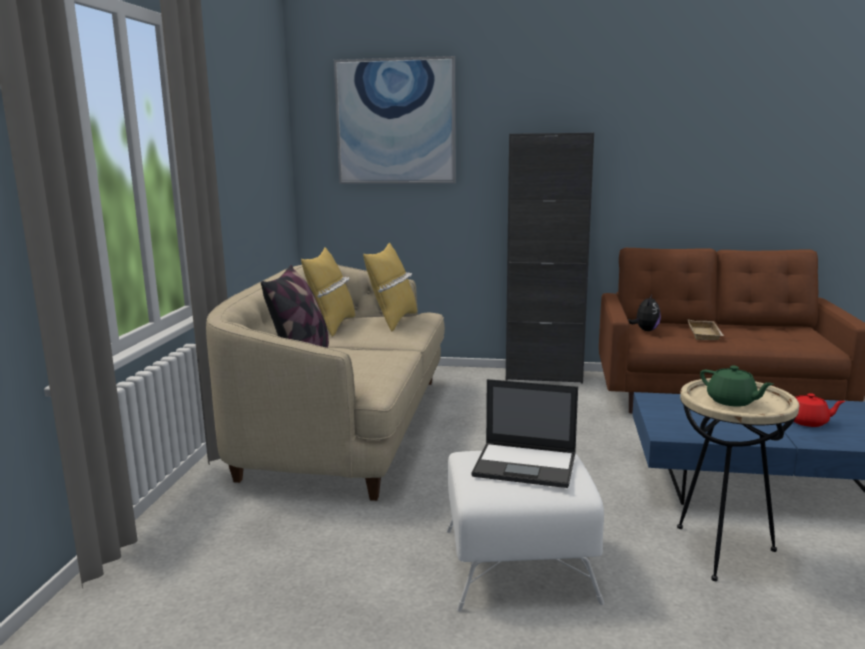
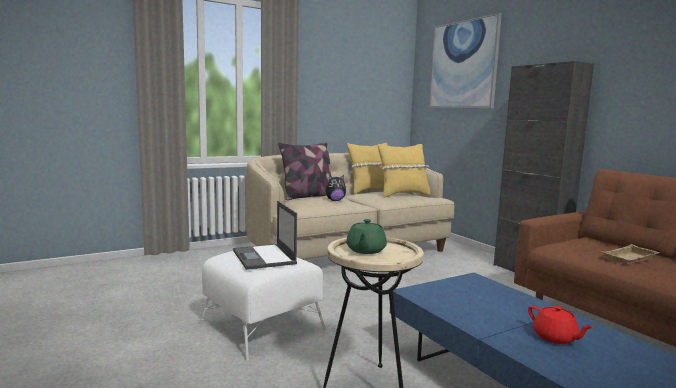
camera: 50 degrees right, 5 degrees down
(645, 330) = (580, 243): plush toy -> plush toy (335, 200)

